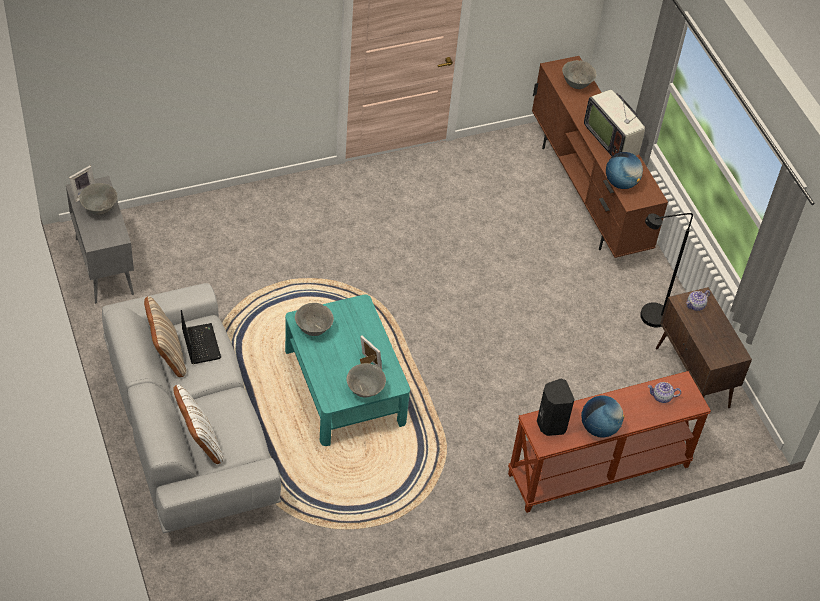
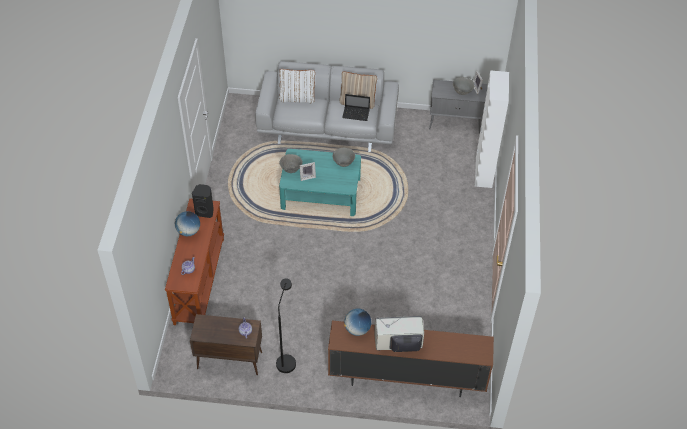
camera: 120 degrees right, 0 degrees up
(195, 207) = (483, 172): none -> white cabinet
(576, 84) = (463, 349): grey bowl -> none

